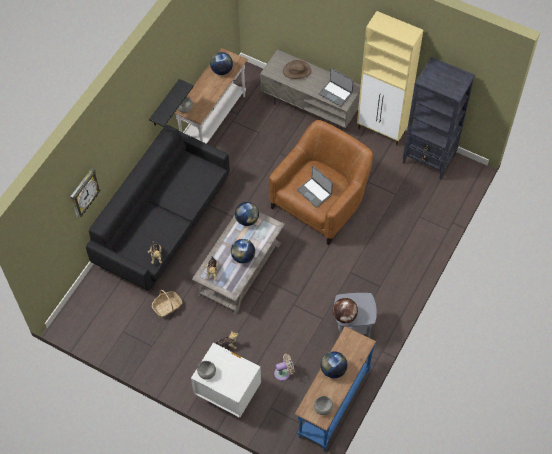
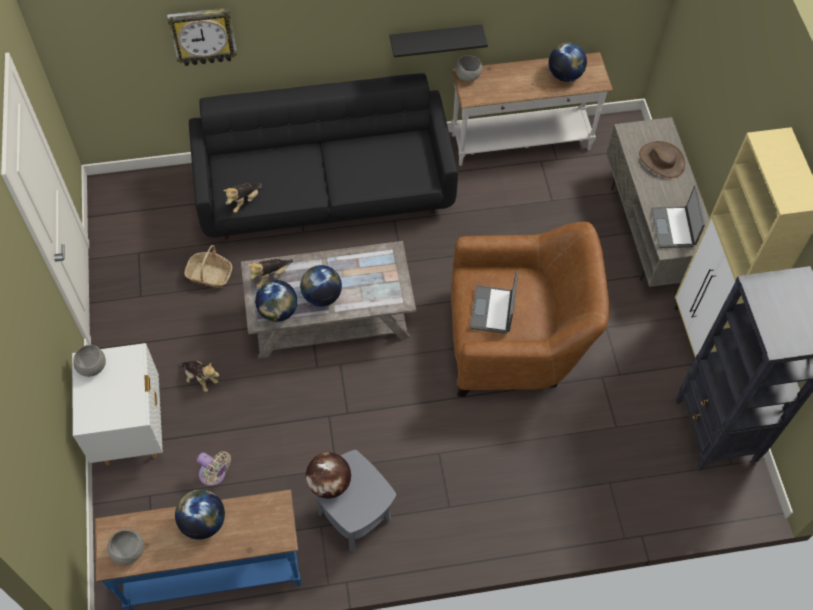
camera: 50 degrees right, 0 degrees up
(247, 220) = (382, 263): globe -> globe (278, 311)

